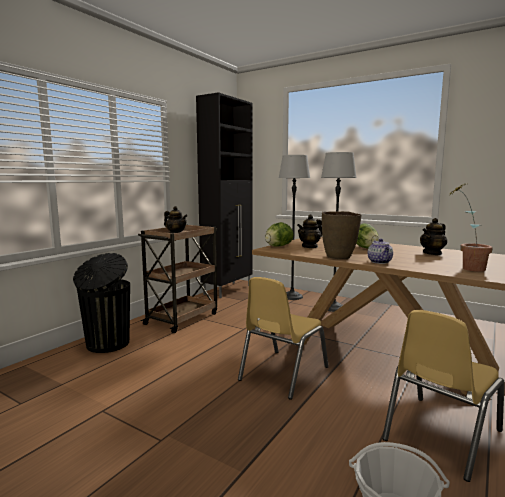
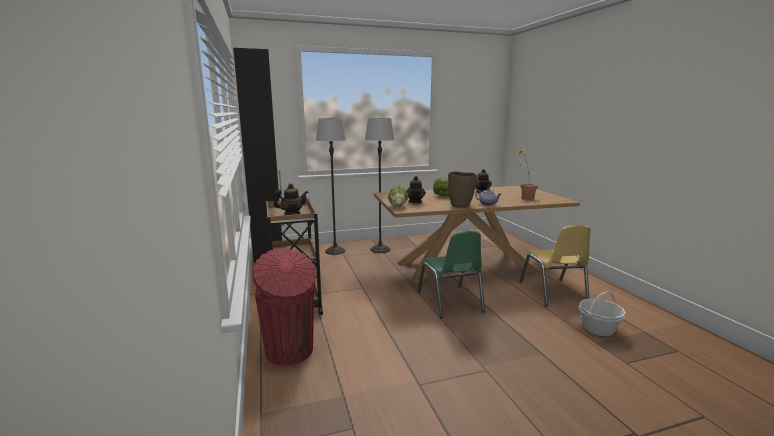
camera: 50 degrees left, 5 degrees up
(107, 344) = (290, 352): black trash can -> red trash can
(283, 373) = (450, 302): yellow chair -> green chair

